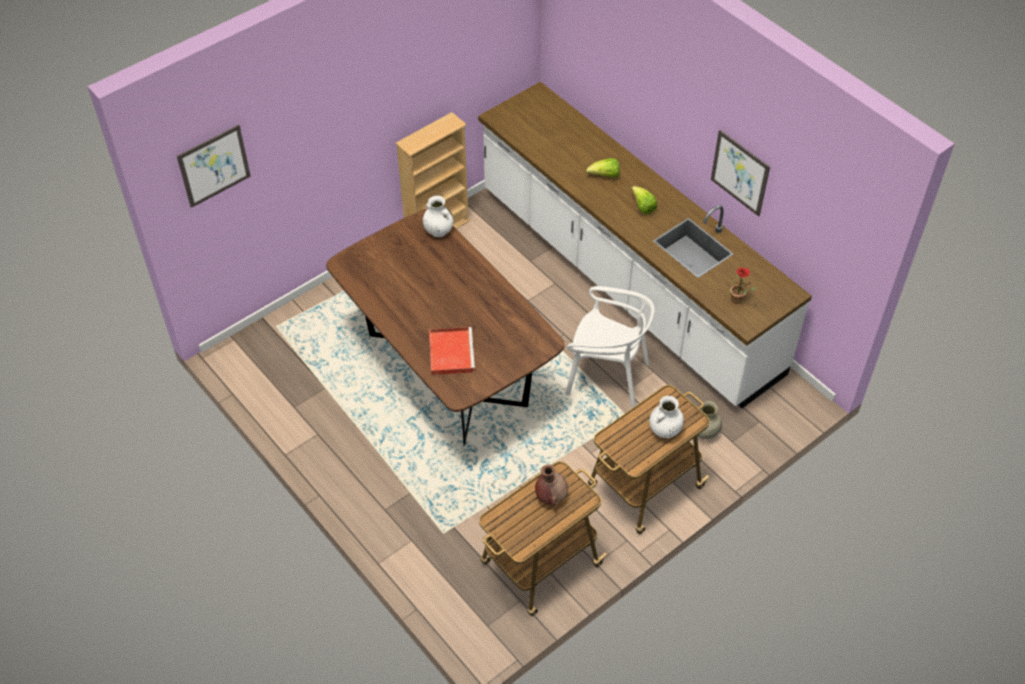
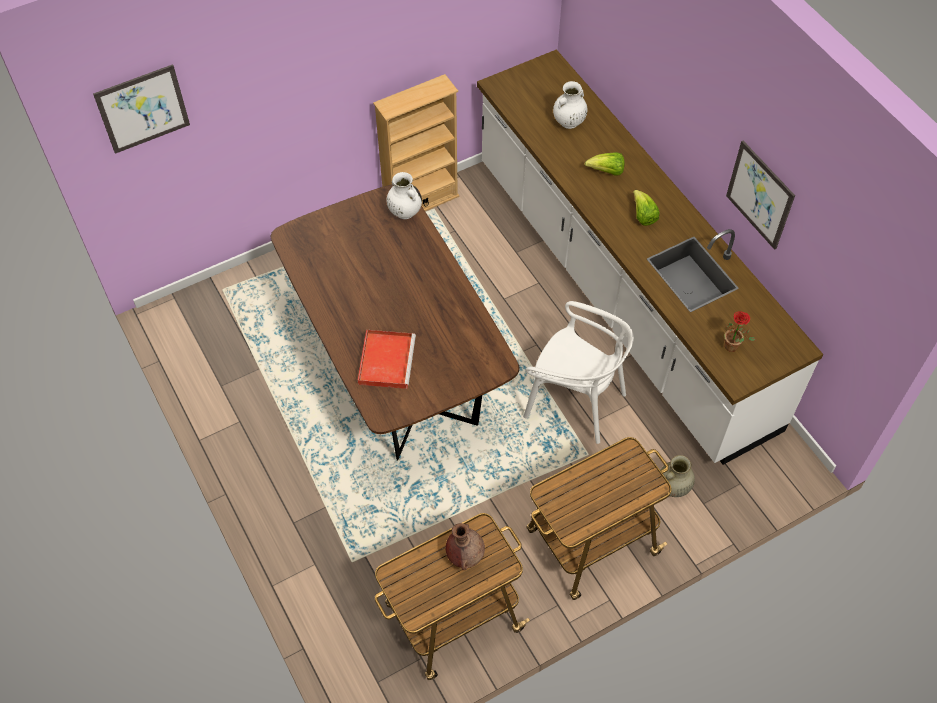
camera: 10 degrees right, 5 degrees up
(664, 431) = (615, 494): white vase -> white vase (568, 122)

